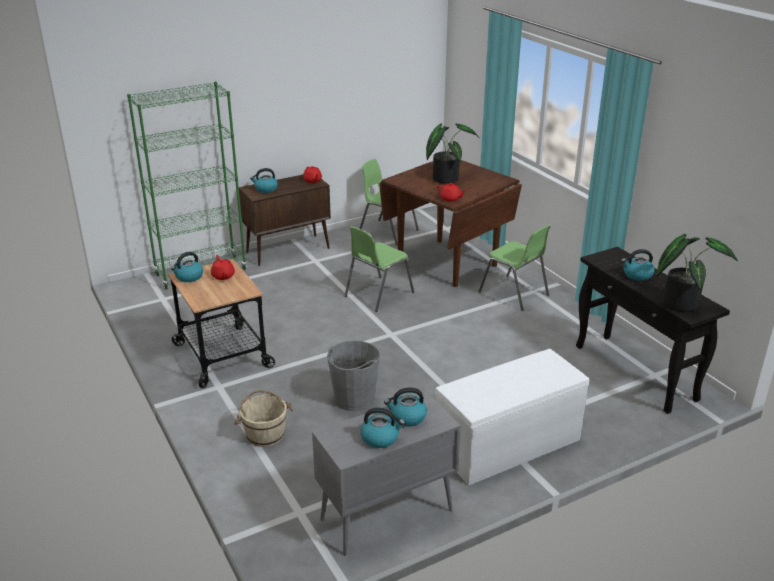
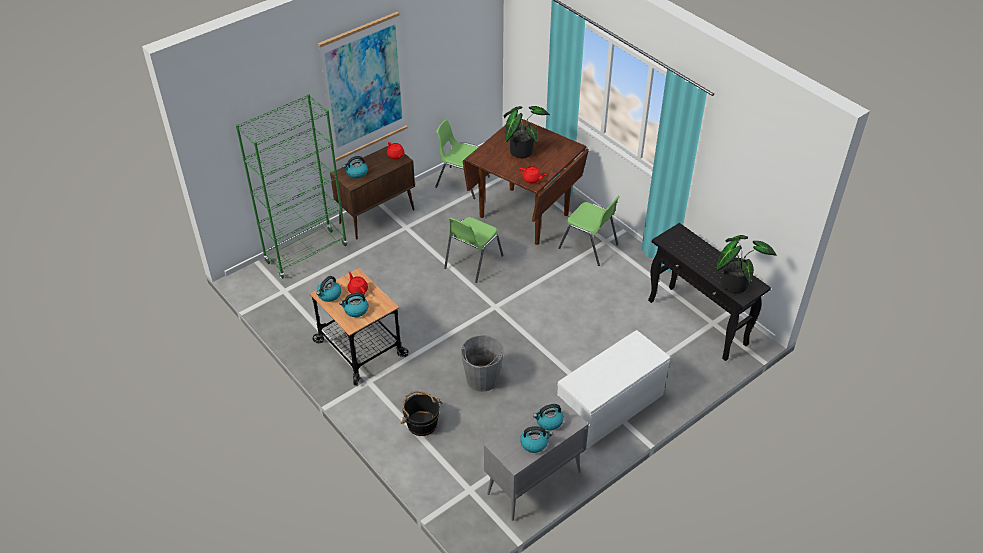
camera: 10 degrees left, 15 degrees up
(265, 434) = (422, 423): beige bucket -> black bucket
(283, 96) = (364, 87): none -> picture
(637, 275) = (698, 255): kettle -> kettle (356, 310)

